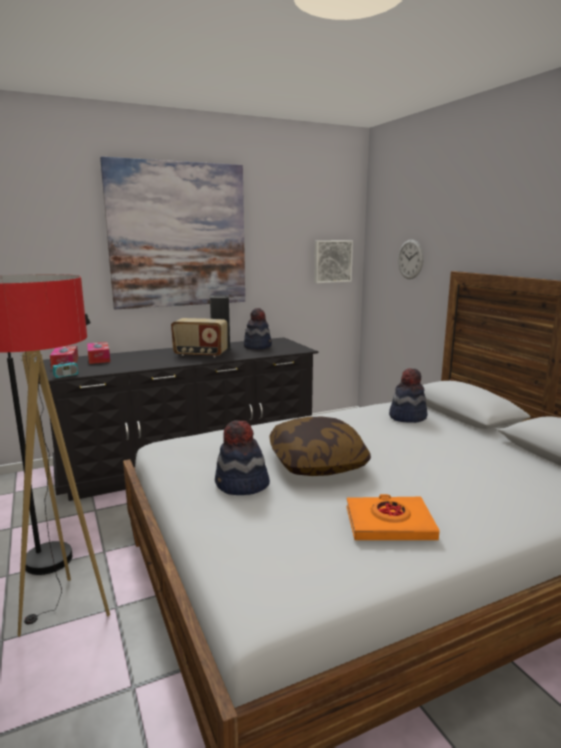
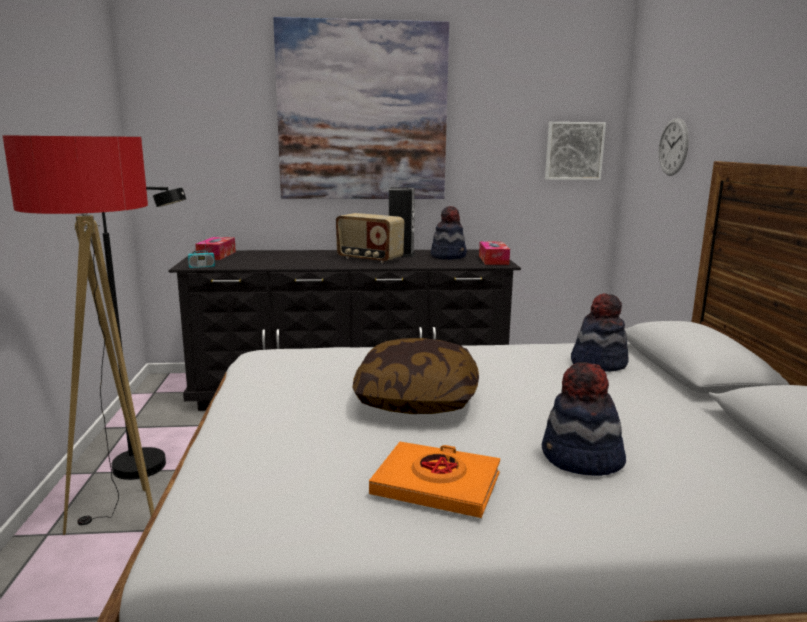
camera: 20 degrees right, 0 degrees up
(99, 358) = (255, 254): tissue box -> tissue box (493, 260)
(241, 485) = (301, 408): hat -> hat (581, 460)

